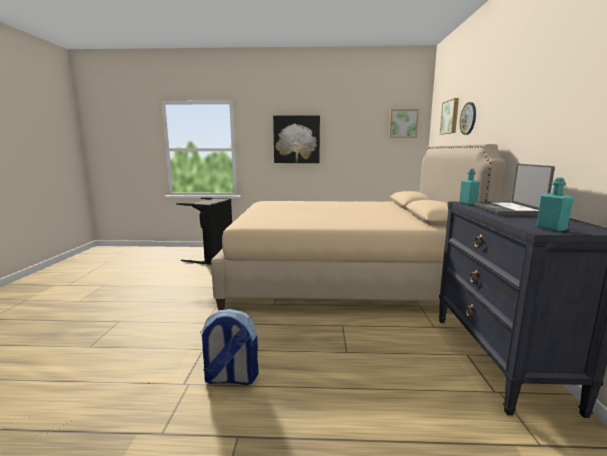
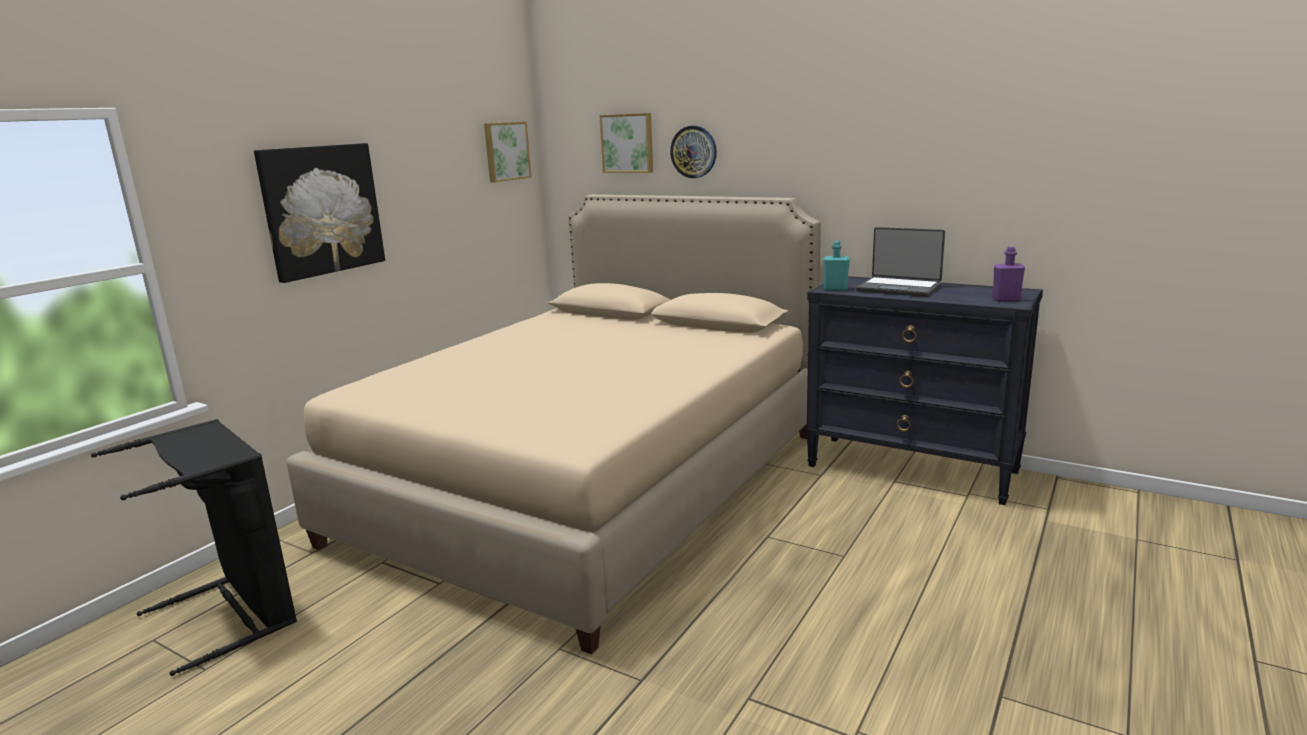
camera: 60 degrees left, 5 degrees up
(230, 378) = (861, 679): backpack -> none
(551, 228) = (1006, 300): turquoise bottle -> purple bottle

